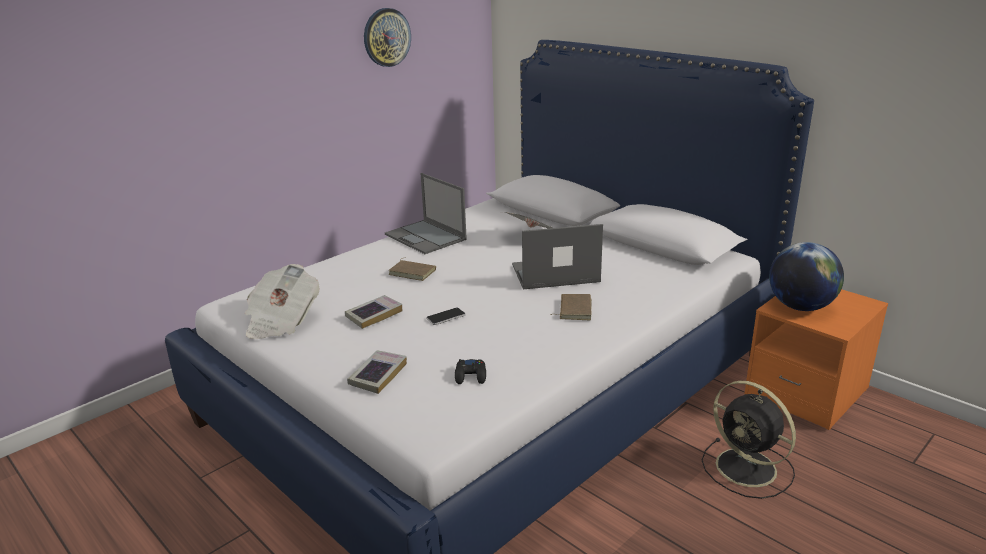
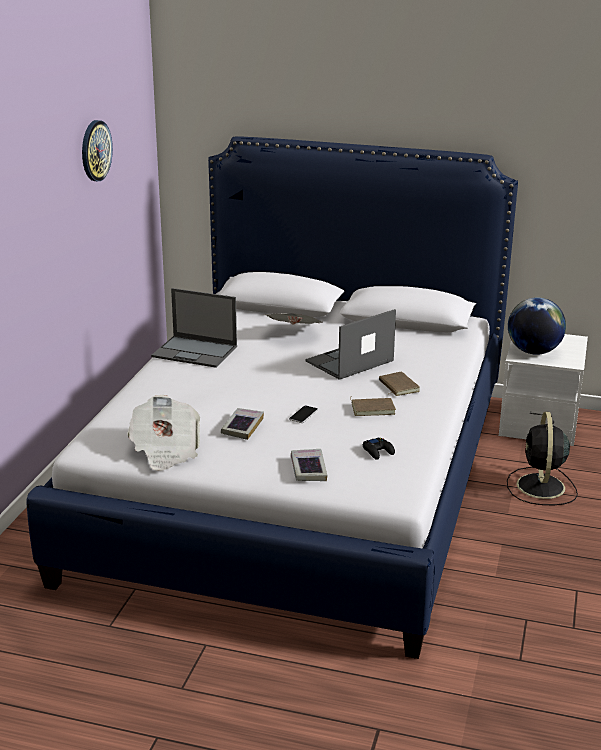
camera: 30 degrees left, 0 degrees up
(413, 272) = (228, 385): brown book -> brown book (373, 408)
(748, 469) = (541, 487): black fan -> black fan turned 75 degrees clockwise
(806, 392) = (539, 423): orange nightstand -> white nightstand

